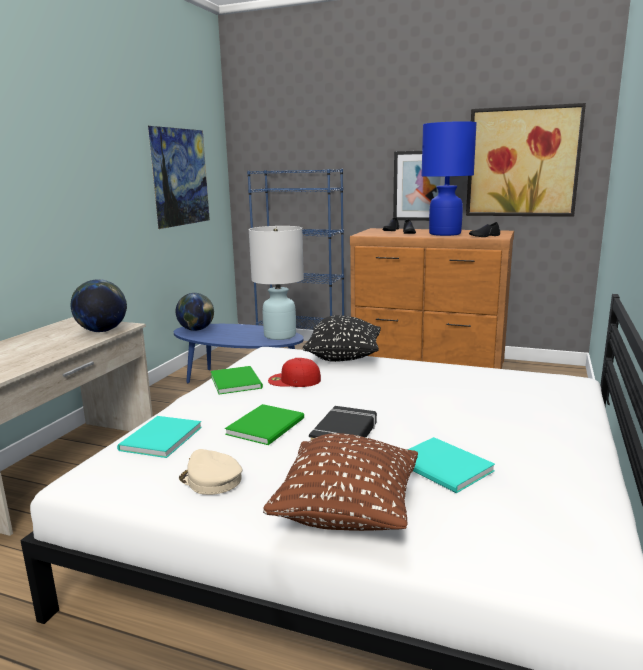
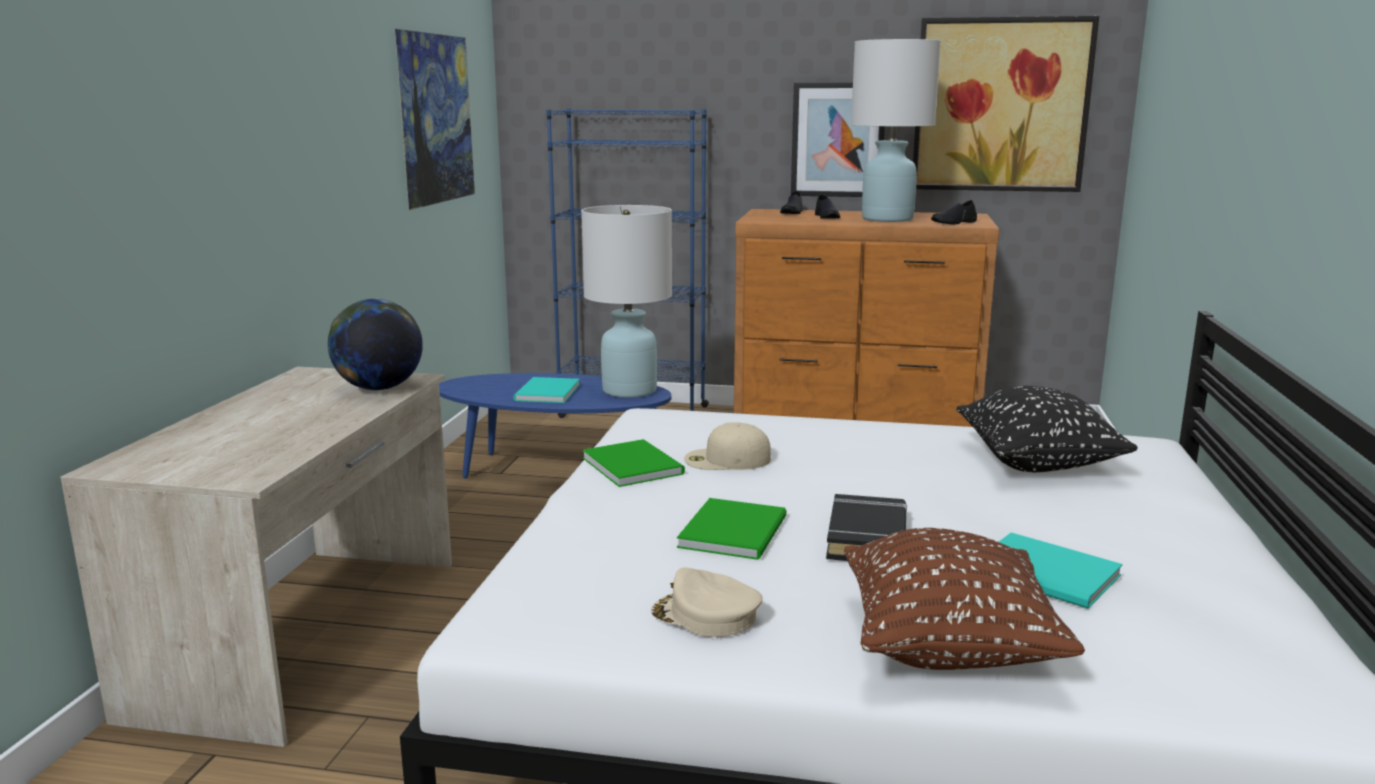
camera: 10 degrees left, 0 degrees up
(158, 439) = (572, 561): turquoise book -> turquoise book (545, 393)
(196, 330) = (477, 385): globe -> none
(293, 380) = (726, 459): red cap -> beige cap
(343, 358) = (782, 421): black pillow -> black pillow (1037, 464)
(444, 234) = (886, 219): blue table lamp -> white table lamp

